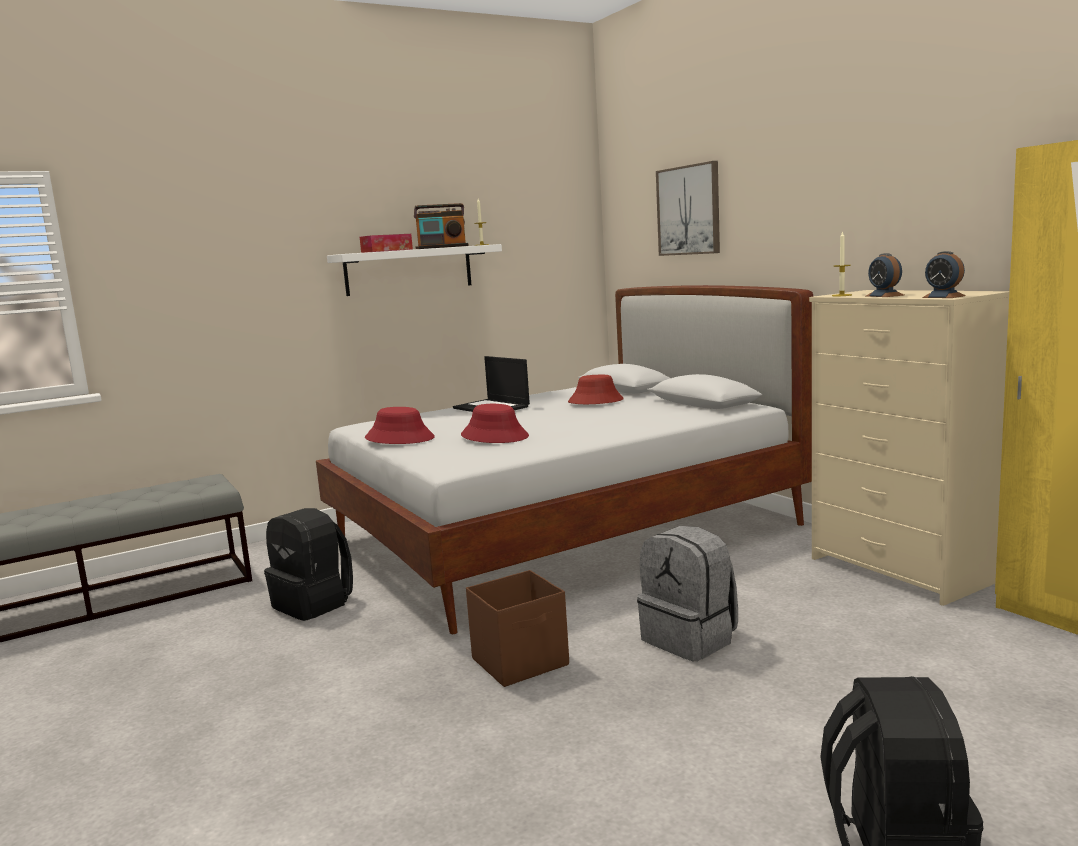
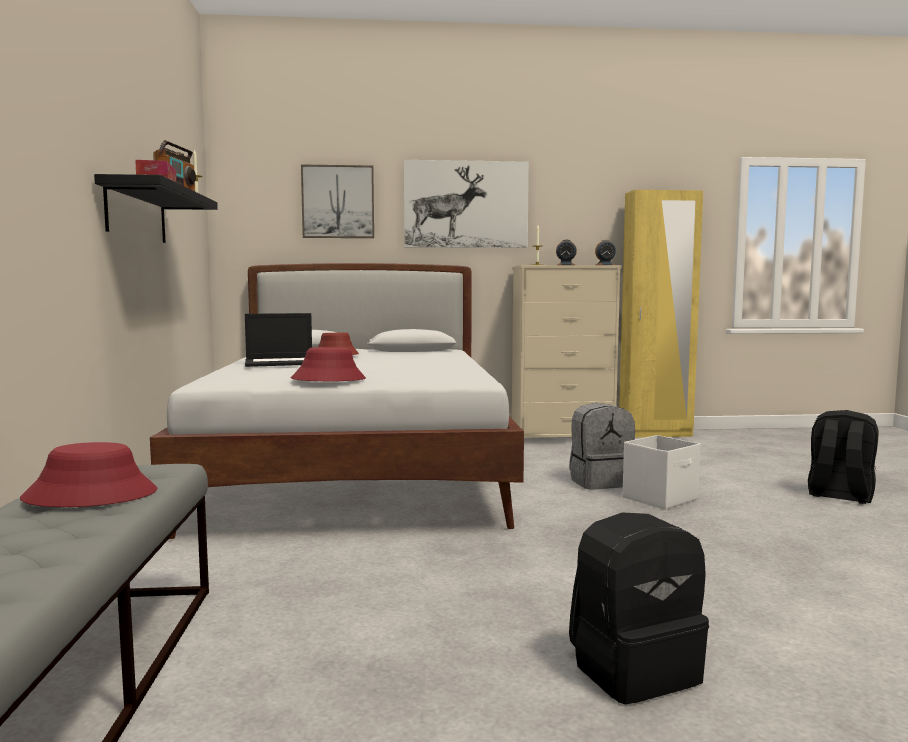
camera: 65 degrees left, 5 degrees down
(314, 604) = (351, 568): black backpack -> black backpack (633, 669)
(409, 270) = (136, 213): white shelf -> black shelf
(495, 436) = (399, 370): red hat -> red hat (91, 495)
(521, 662) = (586, 519): brown storage box -> none
(660, 689) = (661, 498): none -> white storage box
(811, 198) = (466, 204): none -> picture

